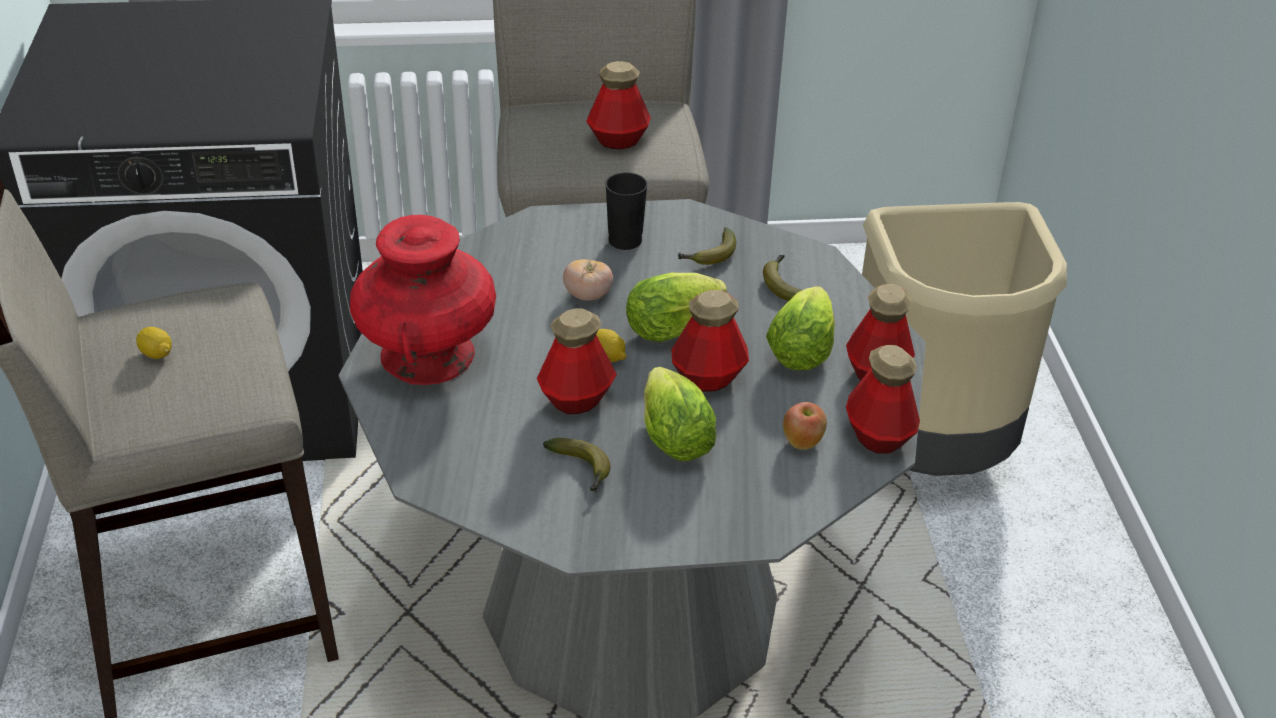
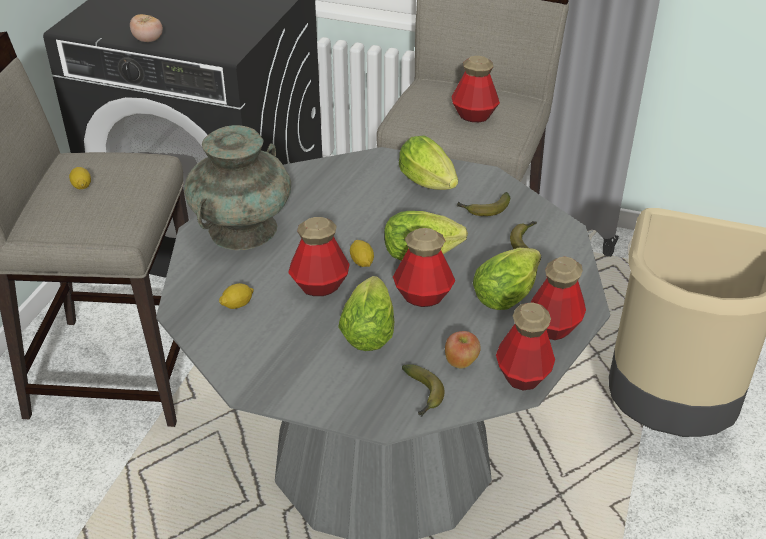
camera: 25 degrees right, 0 degrees up
(428, 354) = (243, 229): red vase -> turquoise vase
(490, 450) = (238, 304): none -> lemon
(581, 470) = (288, 336): banana -> banana (422, 396)
(588, 295) = (377, 216): tomato -> tomato (148, 40)
(625, 240) = (430, 185): black cup -> lettuce

